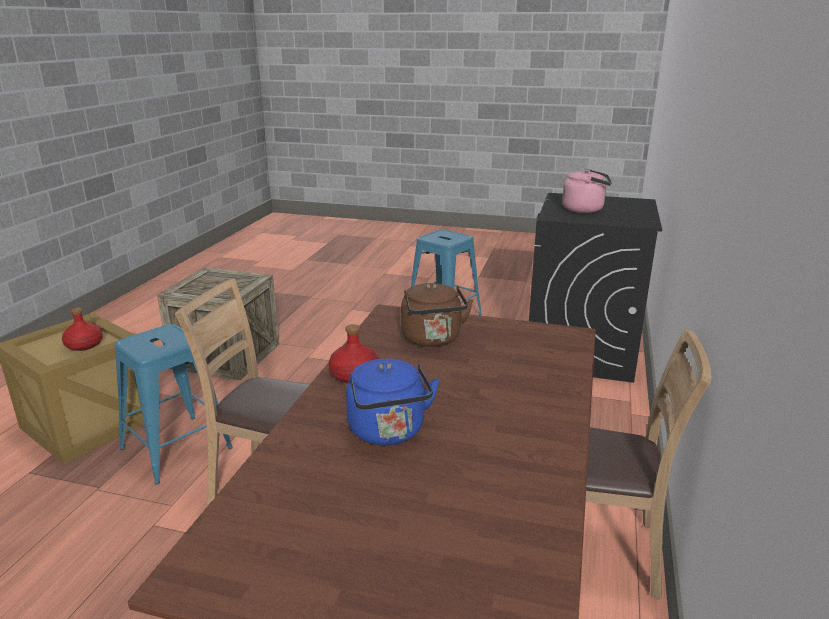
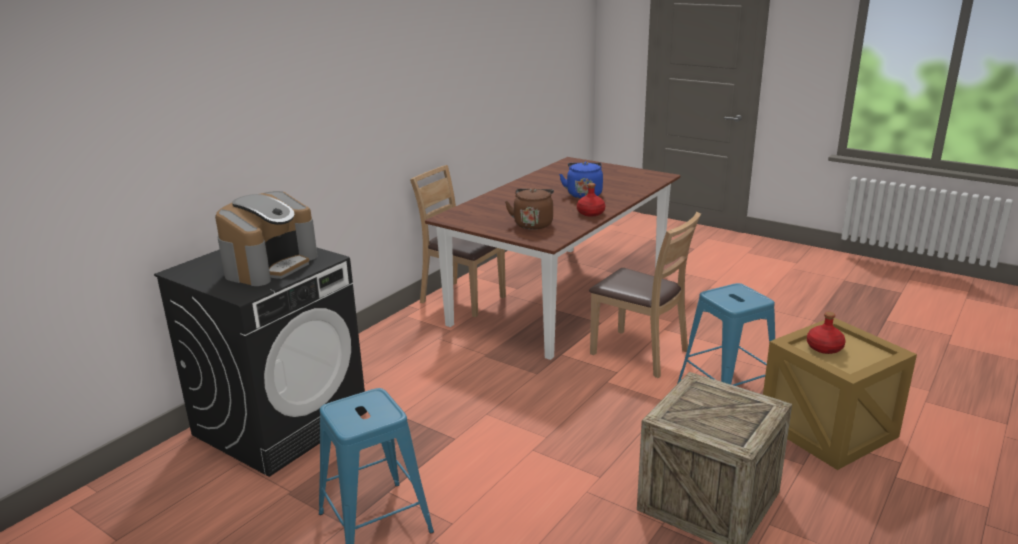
camera: 160 degrees left, 0 degrees up
(585, 209) = (270, 265): pink kettle -> coffee machine

